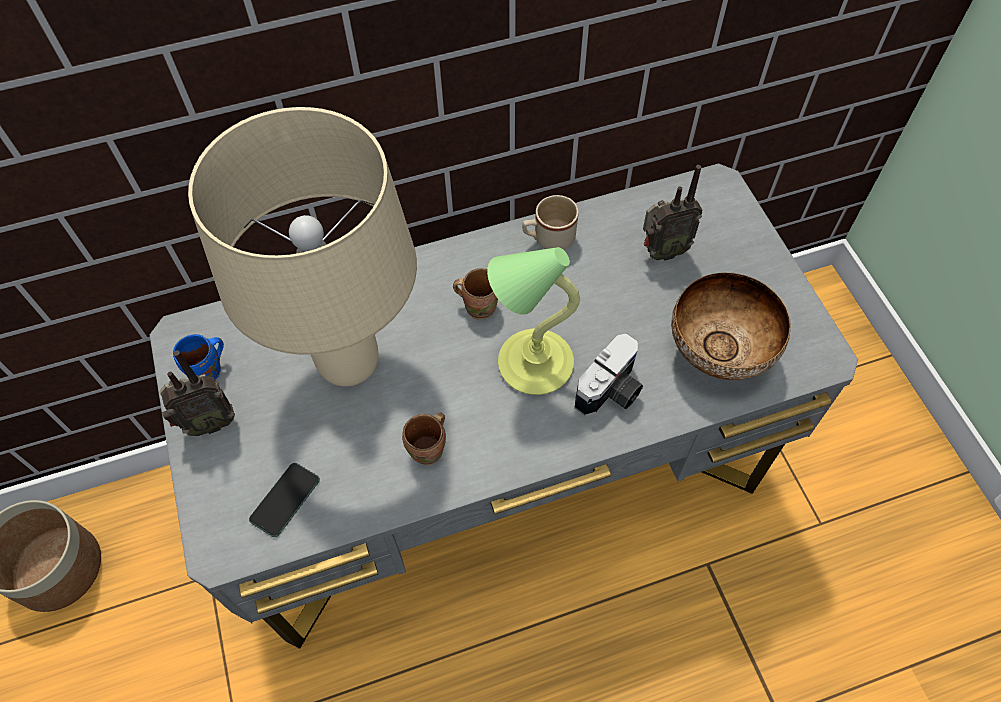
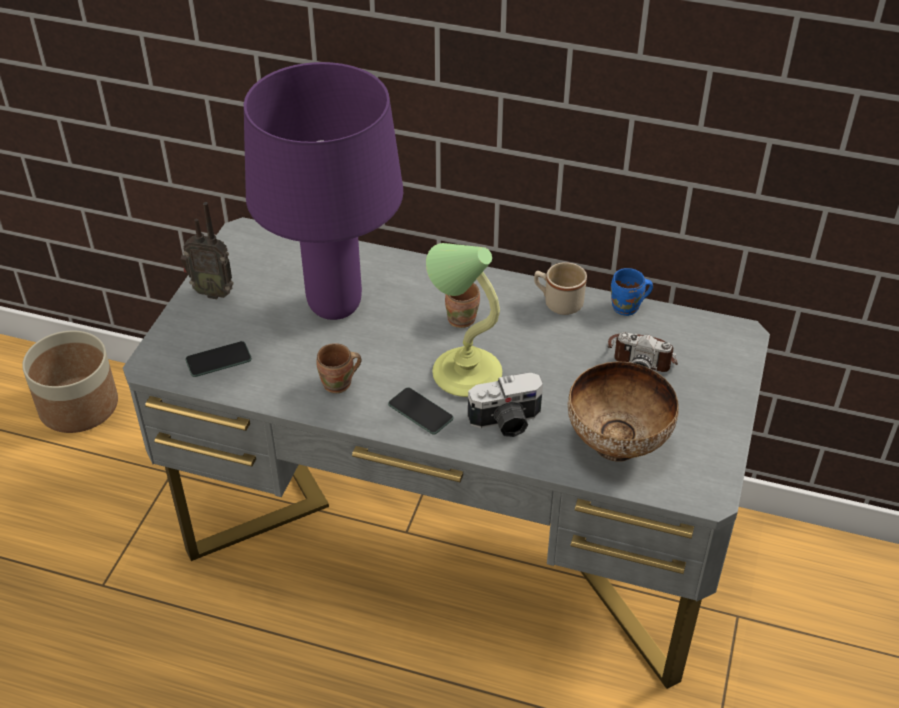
camera: 35 degrees right, 15 degrees down
(209, 372) = (240, 263): blue mug -> blue mug (627, 308)
(348, 365) = (333, 306): beige table lamp -> purple table lamp
(529, 430) = (420, 411): none -> phone
(662, 252) = (642, 355): radio -> camera

